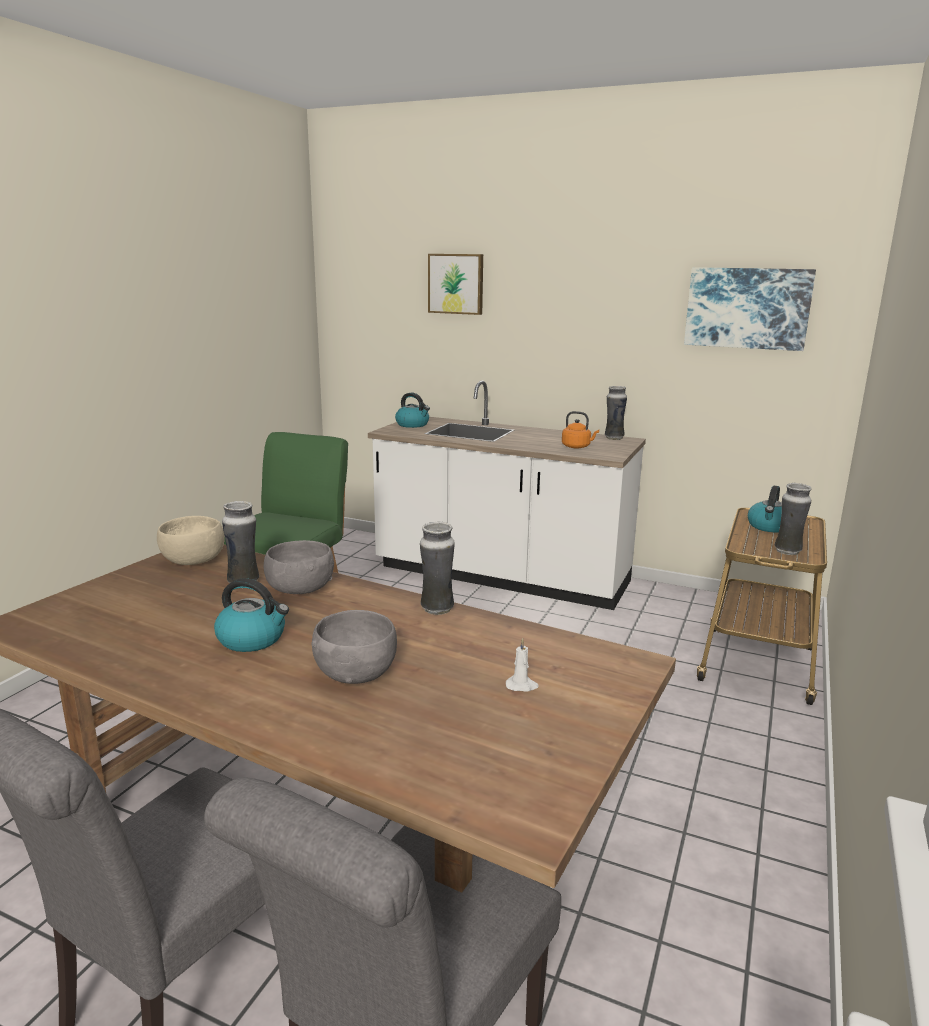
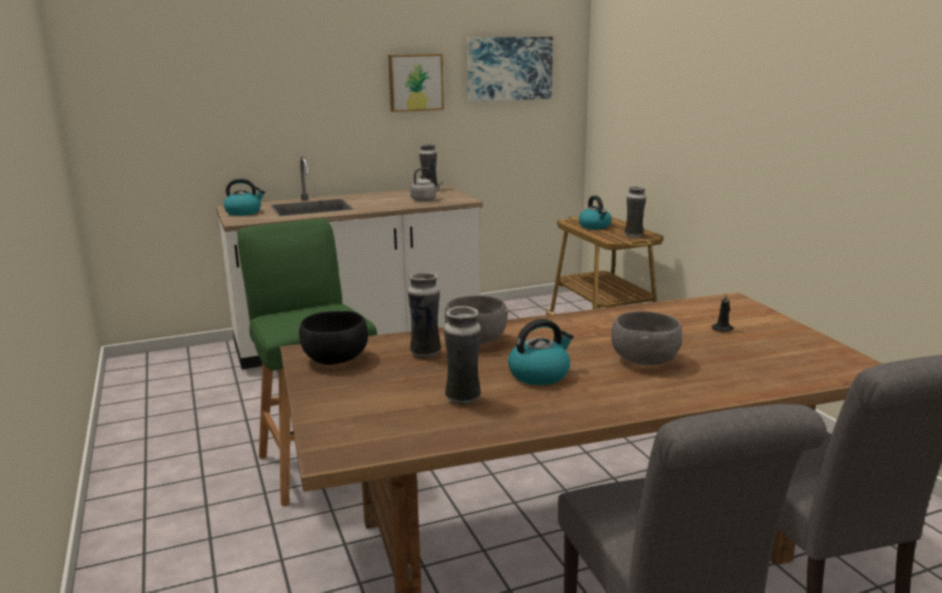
camera: 45 degrees left, 0 degrees up
(194, 561) = (336, 359): beige bowl -> black bowl
(437, 609) = (585, 317): vase -> vase (463, 399)
(456, 284) = (247, 61): picture -> picture (415, 82)
(522, 686) = (723, 329): white candle -> black candle
(577, 447) = (425, 199): orange kettle -> grey kettle

